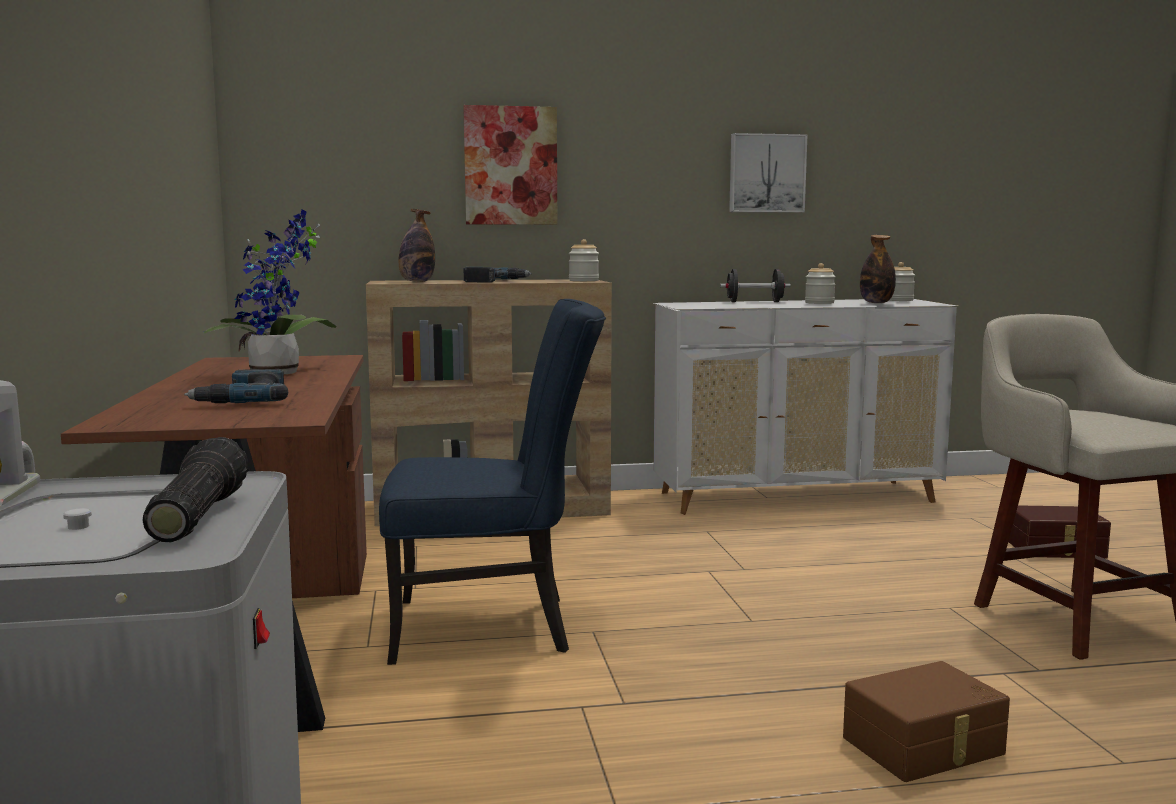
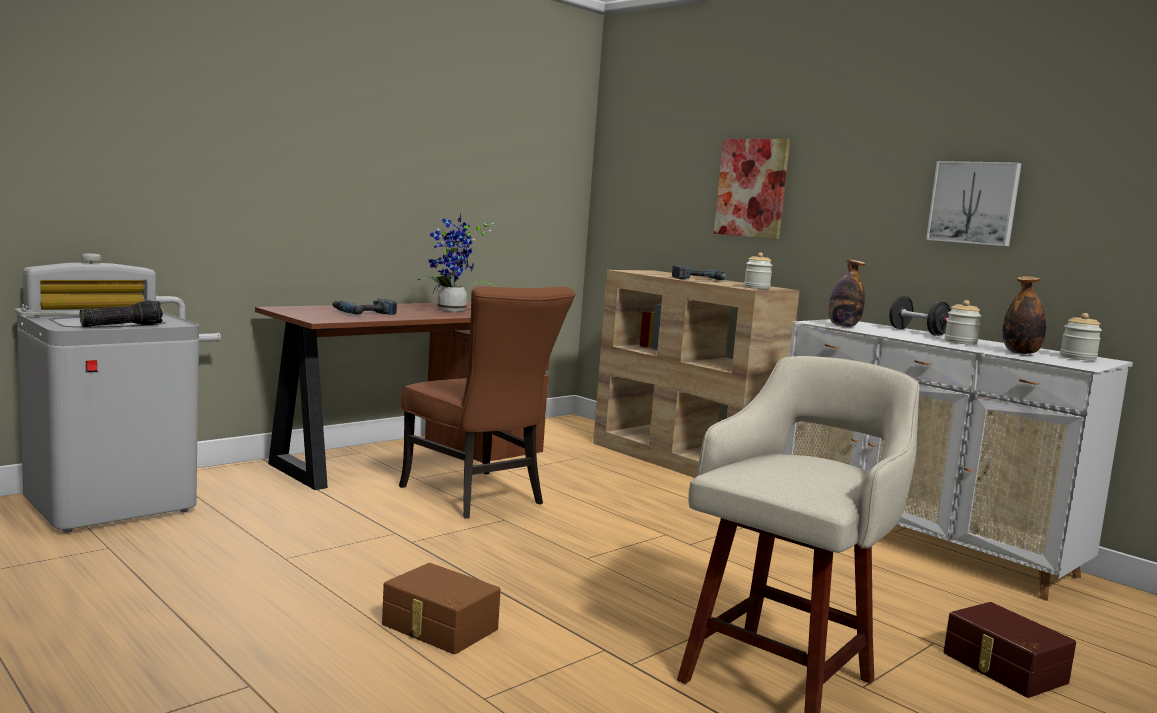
camera: 55 degrees right, 0 degrees up
(417, 281) = (653, 273): bottle -> bottle (843, 326)
(494, 626) = (478, 497): blue chair -> brown chair

